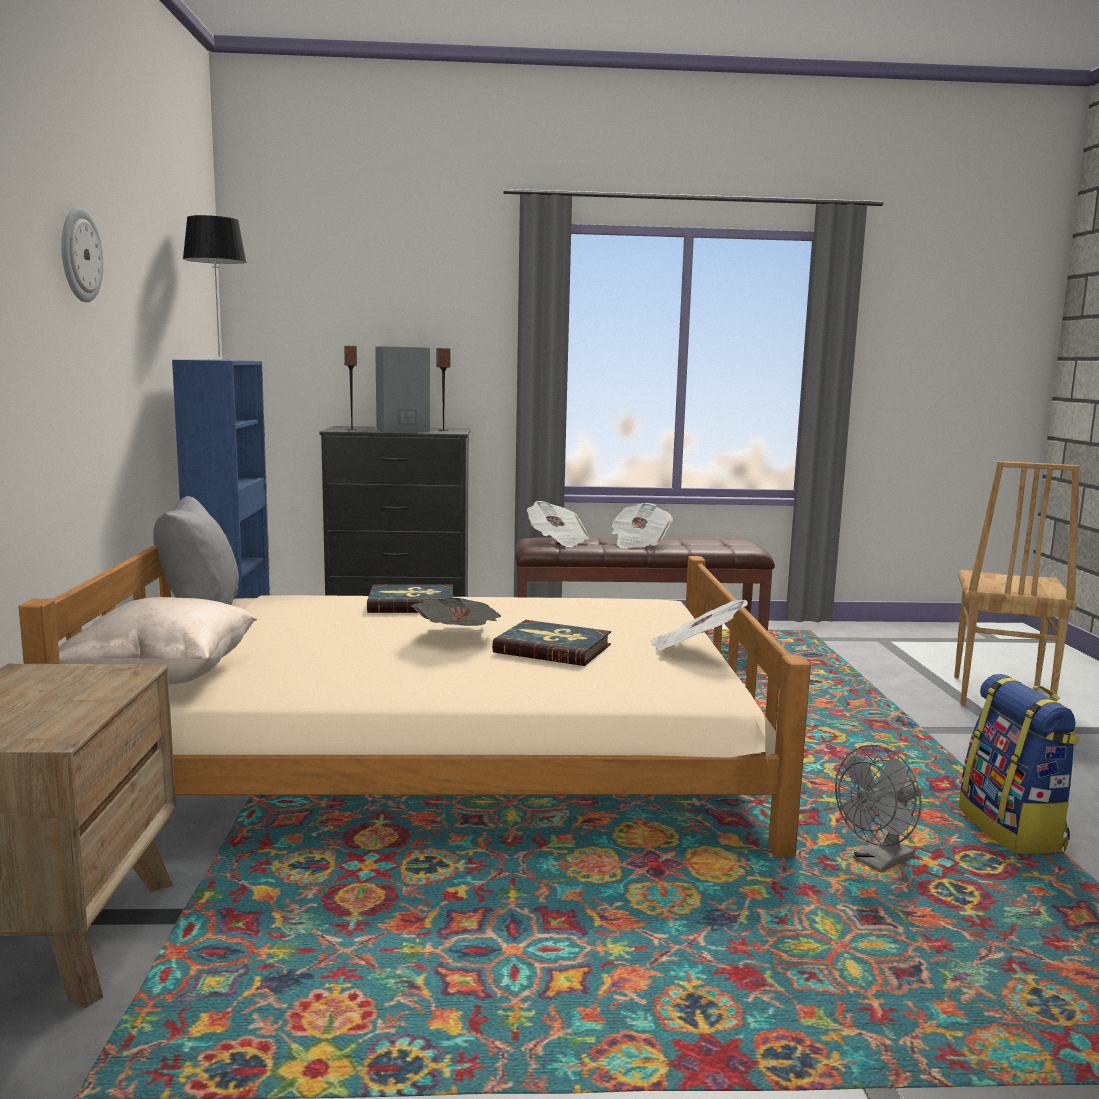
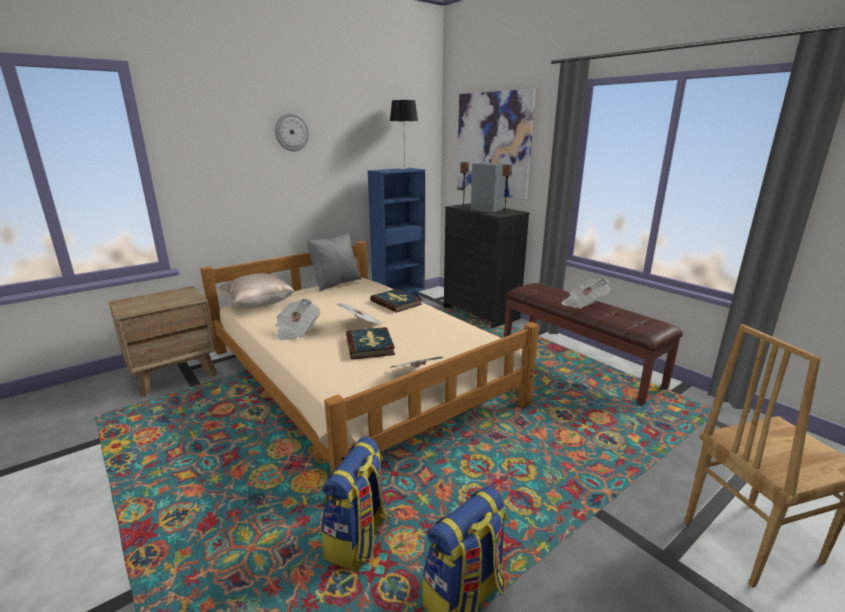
camera: 55 degrees right, 10 degrees up
(371, 317) = (493, 144): none -> picture
(557, 541) = (542, 289): newspaper -> newspaper (296, 331)
(877, 863) = (358, 540): grey fan -> backpack

